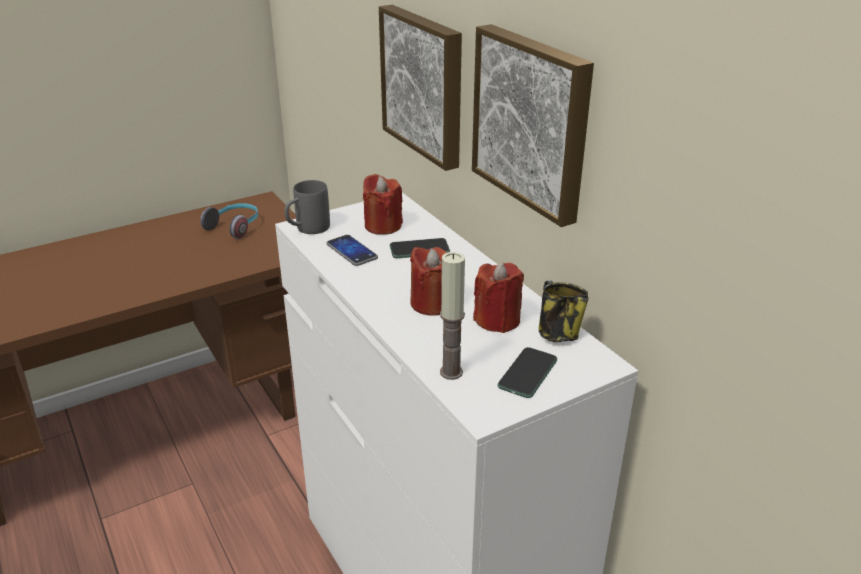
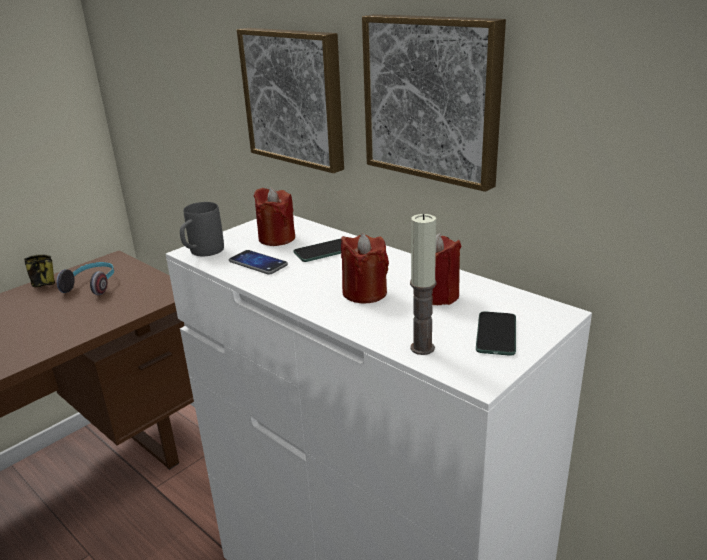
camera: 15 degrees left, 5 degrees down
(556, 333) = (498, 296): mug -> mug (43, 284)

